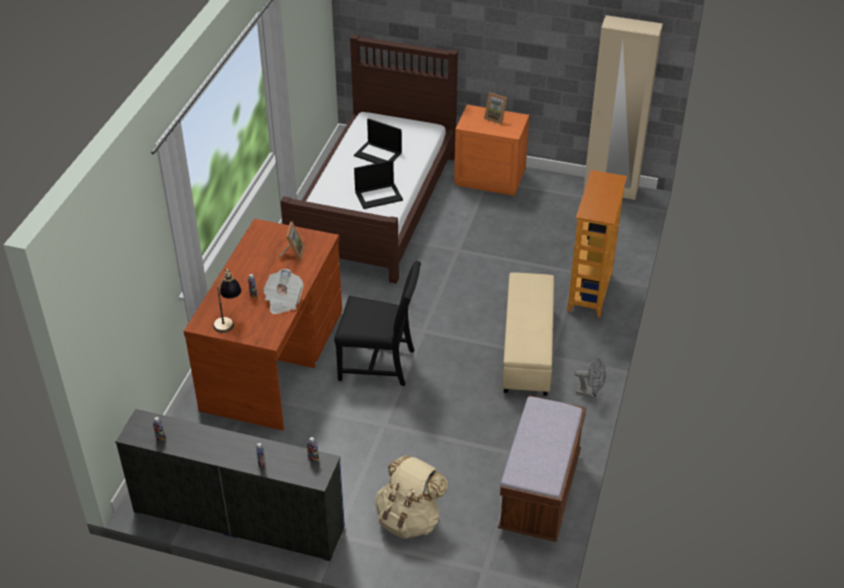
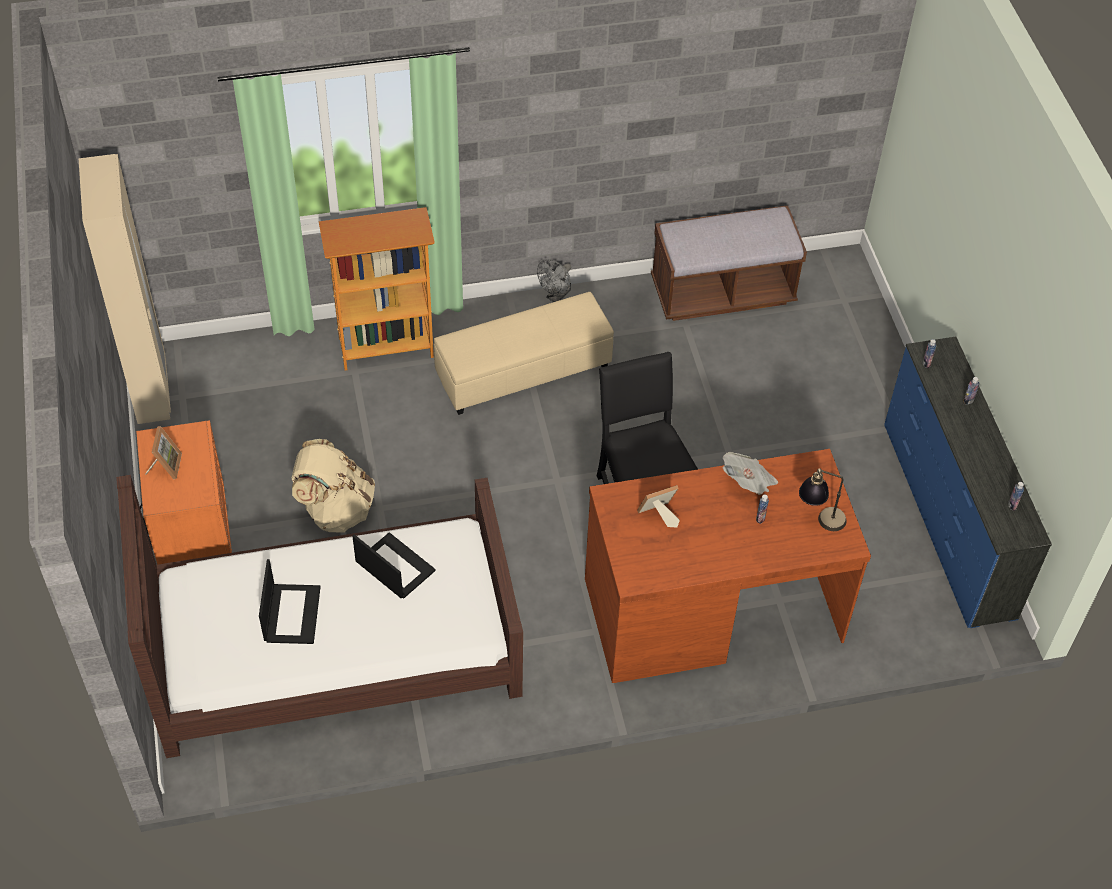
camera: 120 degrees left, 10 degrees up
(409, 519) = (833, 379): beige backpack -> beige backpack (336, 509)
(590, 392) = (556, 297): grey fan -> grey fan turned 135 degrees counterclockwise

